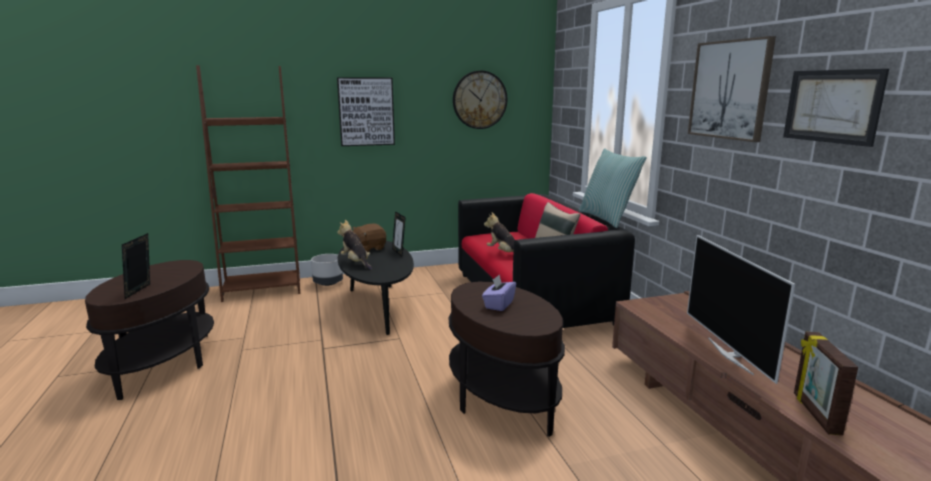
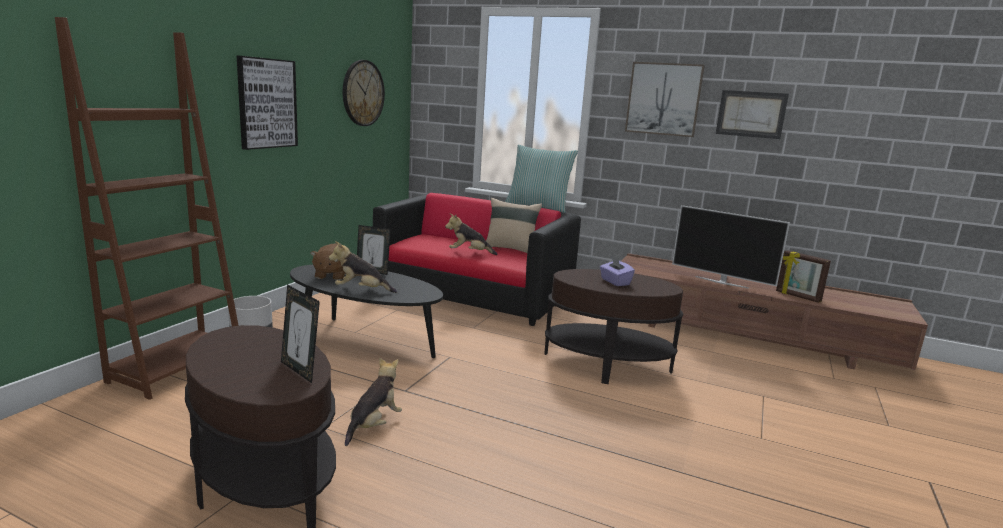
camera: 50 degrees left, 0 degrees up
(262, 360) = (374, 425): none -> plush toy

